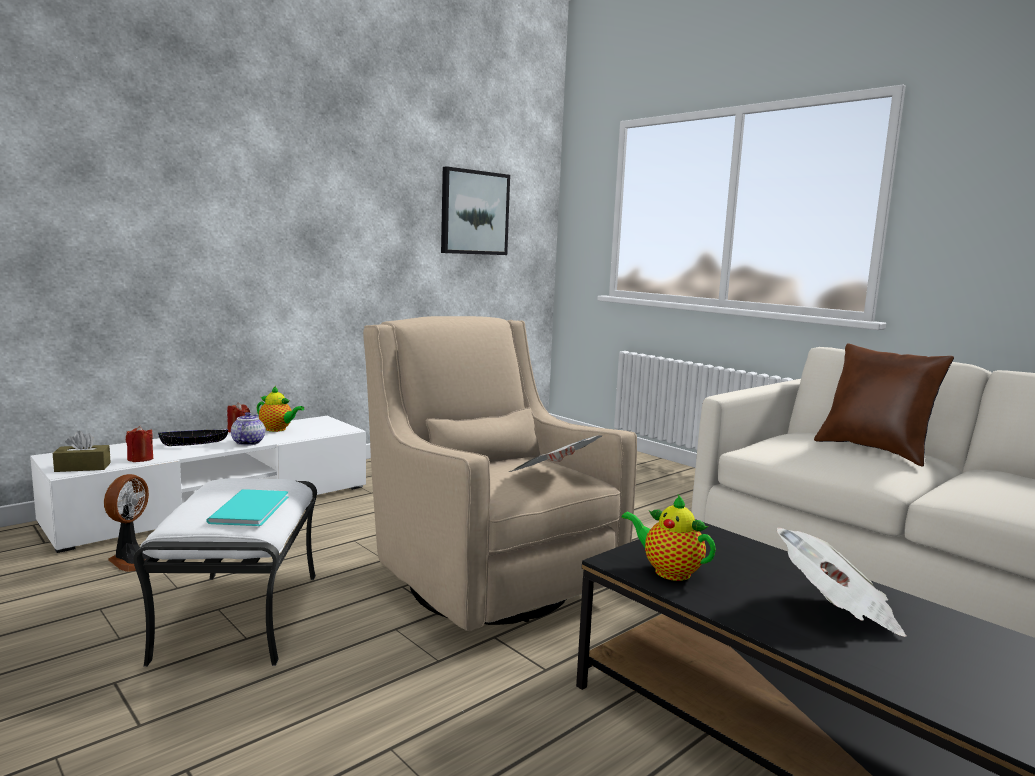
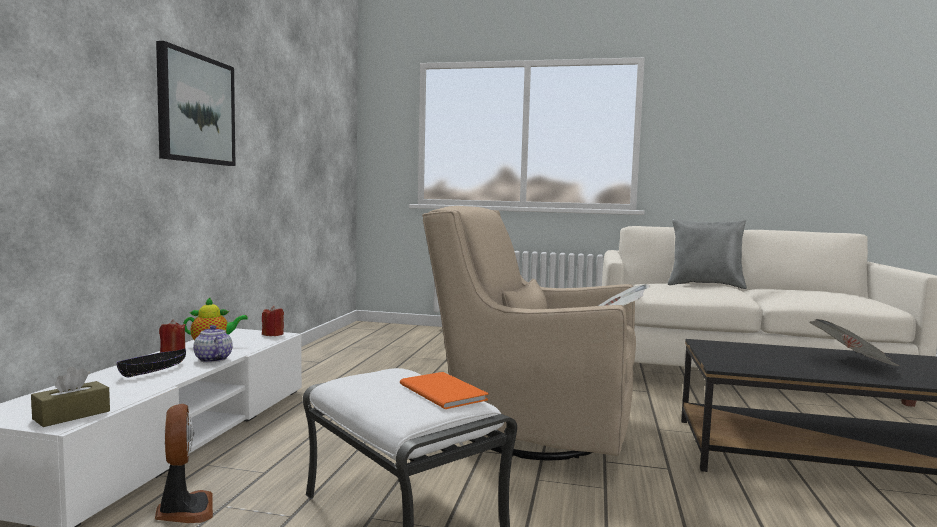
camera: 35 degrees left, 5 degrees down
(140, 459) = (127, 394): red candle -> red candle (273, 334)
(253, 508) = (443, 391): turquoise book -> orange book
(474, 213) = (314, 129): picture -> picture (195, 109)
(668, 571) = (755, 365): teapot -> none
(875, 451) = (705, 286): brown pillow -> grey pillow

